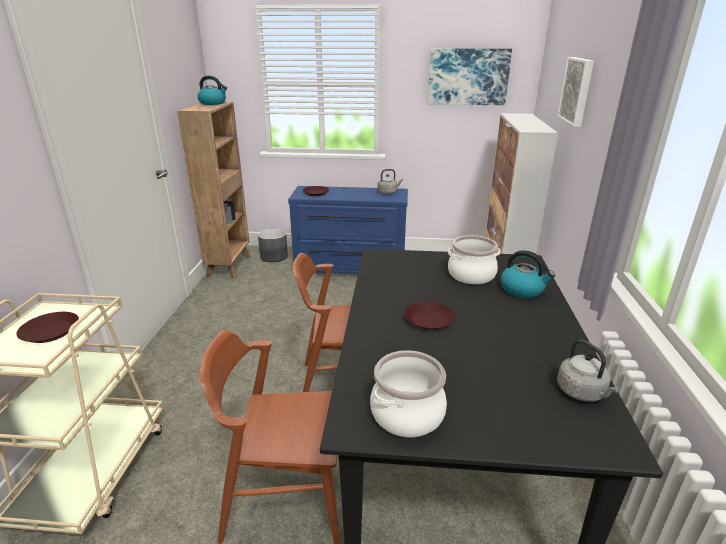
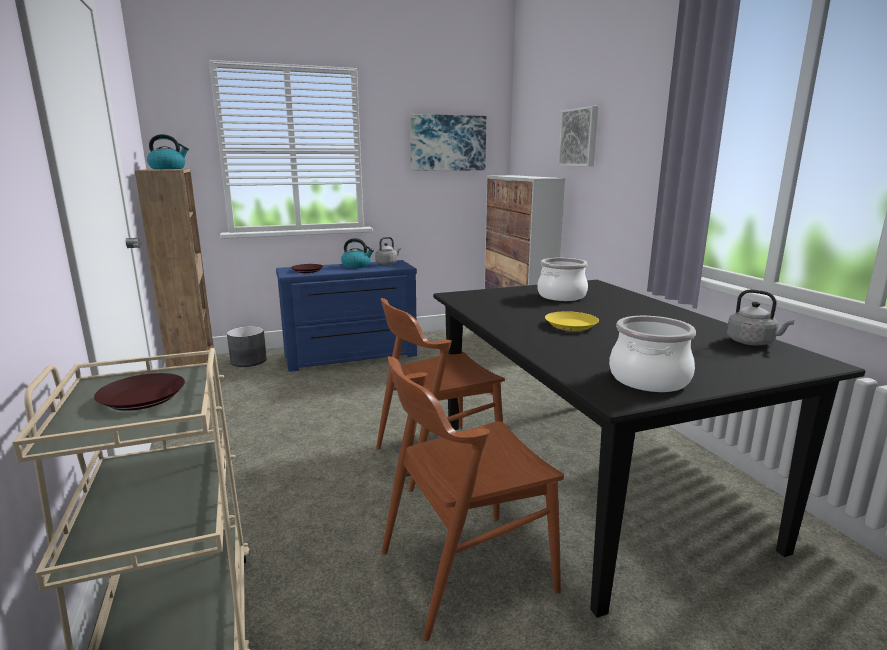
camera: 25 degrees left, 10 degrees down
(429, 320) = (571, 325): brown plate -> yellow plate
(522, 290) = (617, 298): kettle -> kettle (357, 266)

